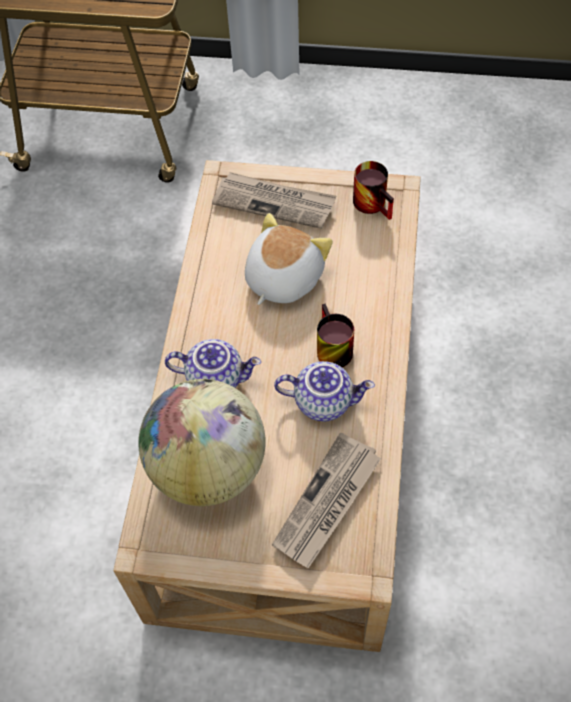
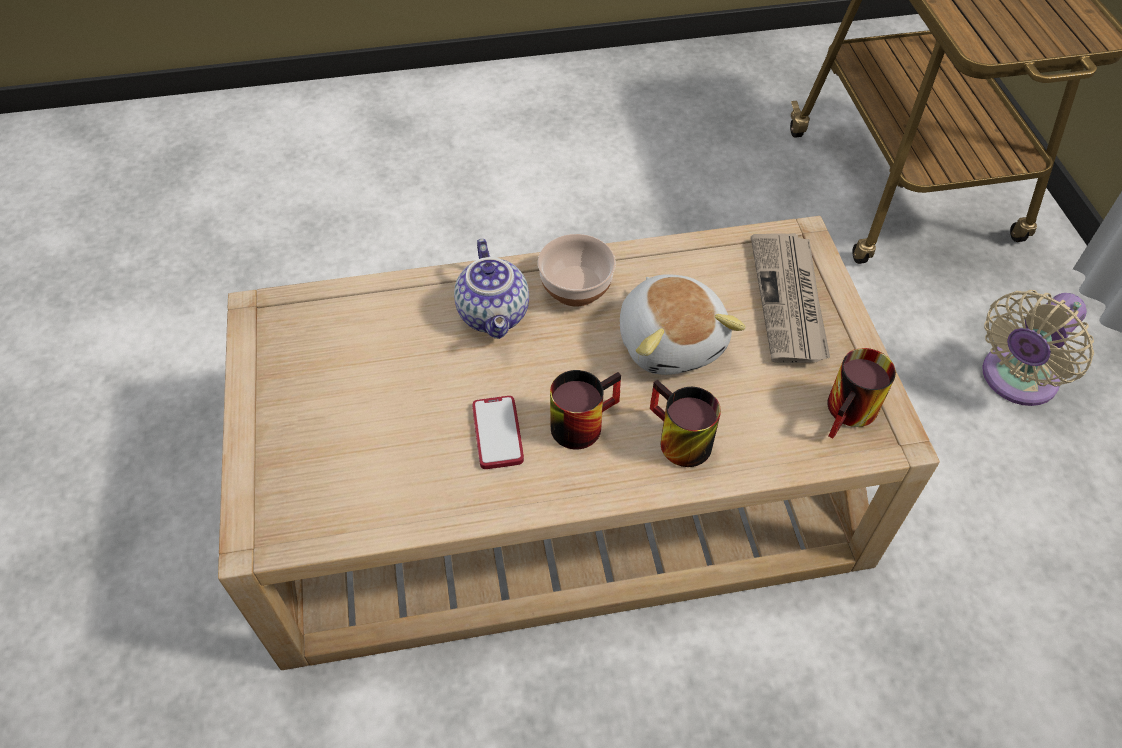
camera: 70 degrees right, 5 degrees down
(208, 467) = (371, 340): globe -> none
(213, 319) = (576, 287): none -> bowl
(282, 278) = (671, 341): plush toy -> plush toy turned 60 degrees clockwise
(302, 141) = (1014, 380): none -> beige fan
(324, 401) = (497, 433): teapot -> phone
(327, 502) = (347, 472): newspaper -> none
(364, 299) = (675, 440): none -> mug

